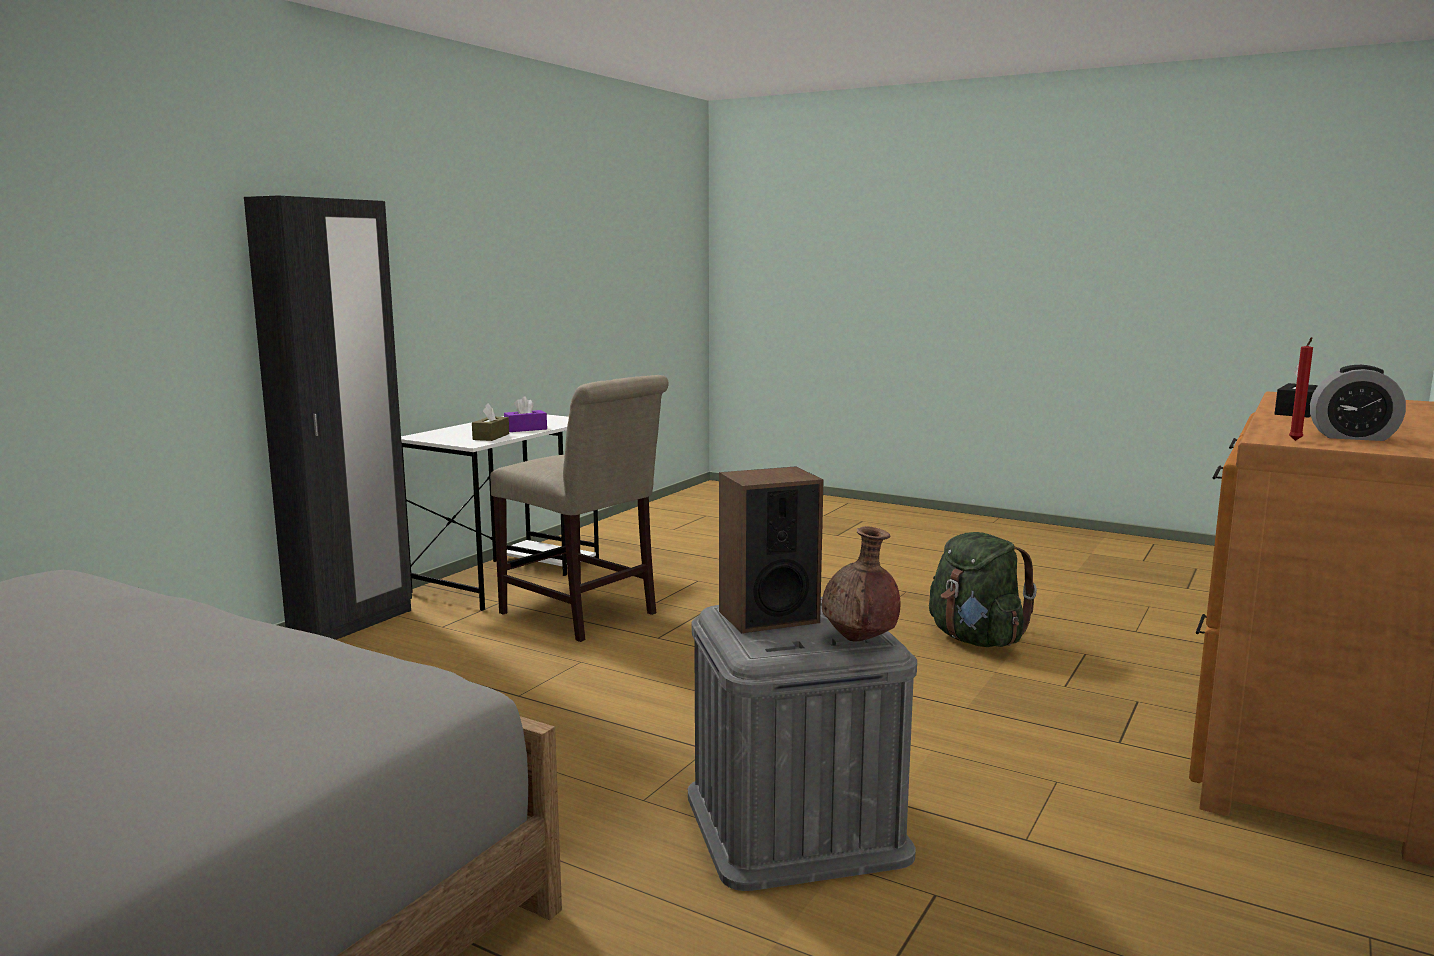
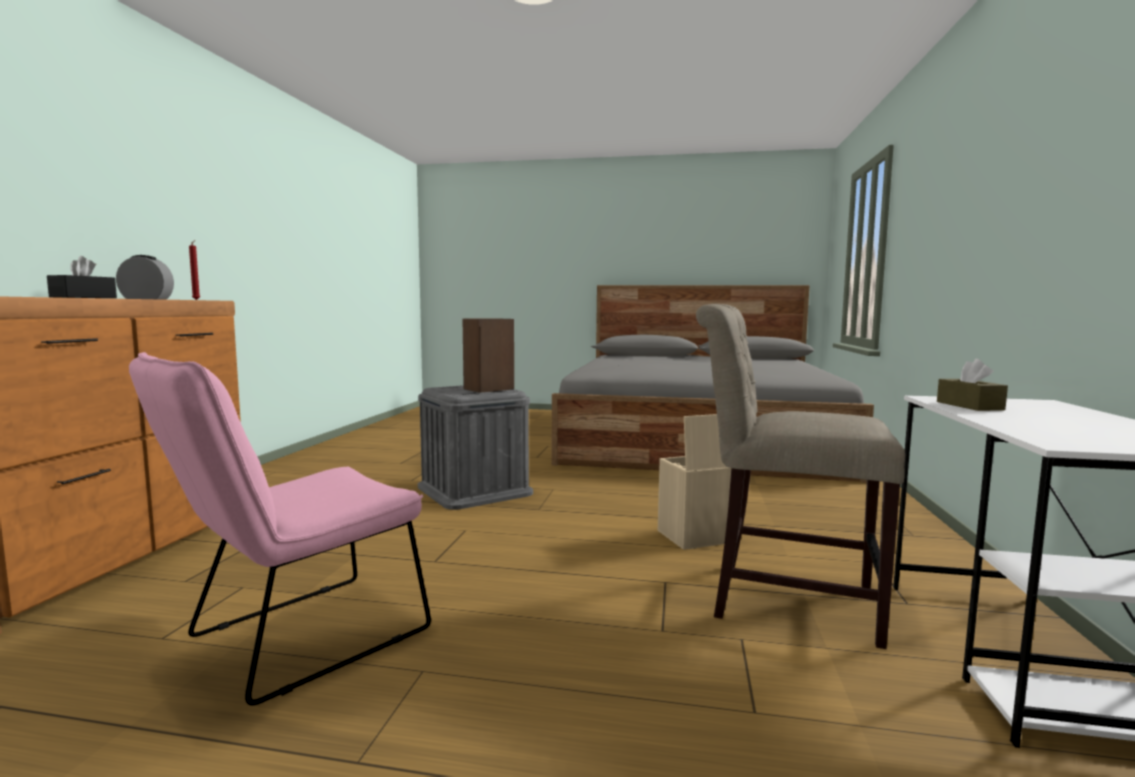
camera: 160 degrees right, 5 degrees down
(352, 624) = (950, 552): black wardrobe -> none
(525, 429) = (1007, 418): purple tissue box -> none
(557, 673) = (696, 537): none -> beige storage box
(860, 640) = (444, 387): brown vase -> none
(976, 639) = (295, 639): green backpack -> pink chair

